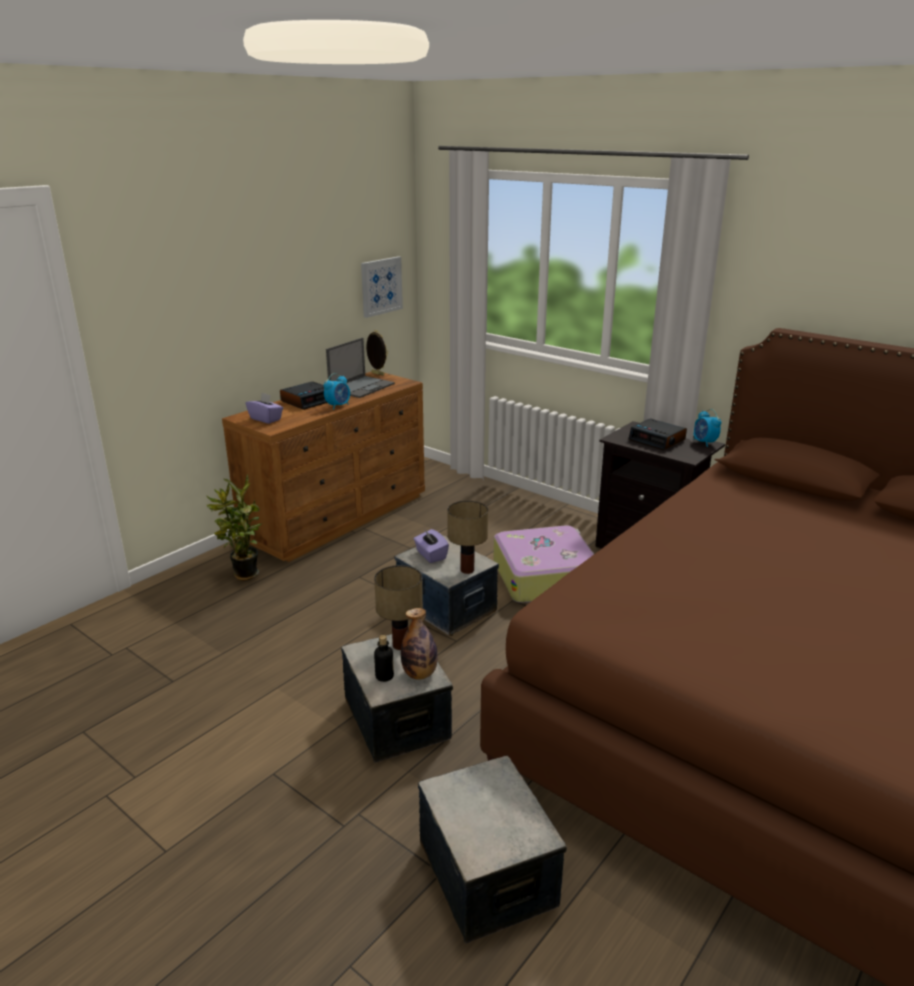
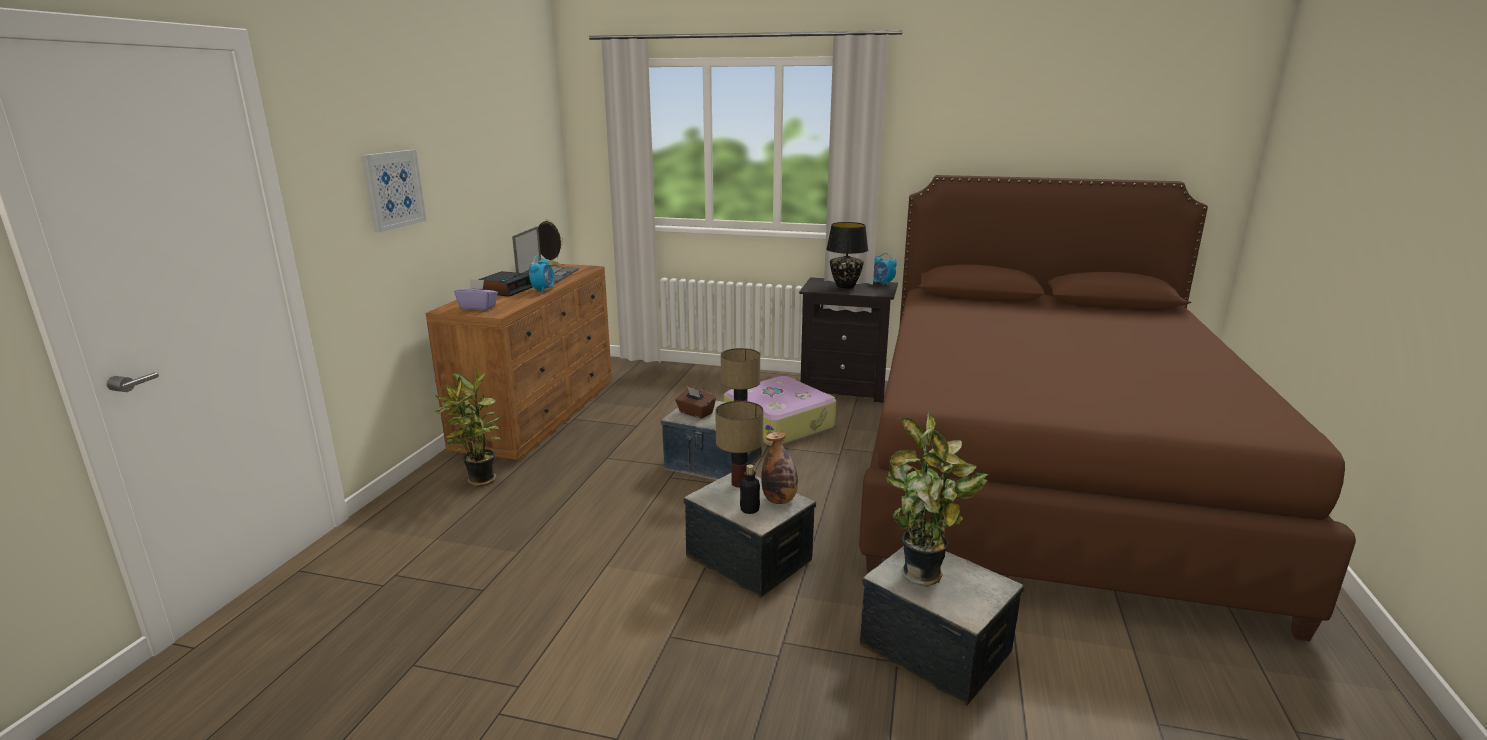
camera: 25 degrees left, 5 degrees down
(381, 286) = (539, 177): picture -> picture (393, 189)
(430, 555) = (695, 413): purple tissue box -> brown tissue box
(475, 802) = (926, 577): none -> potted plant
(657, 440) = (845, 286): alarm clock -> black table lamp

